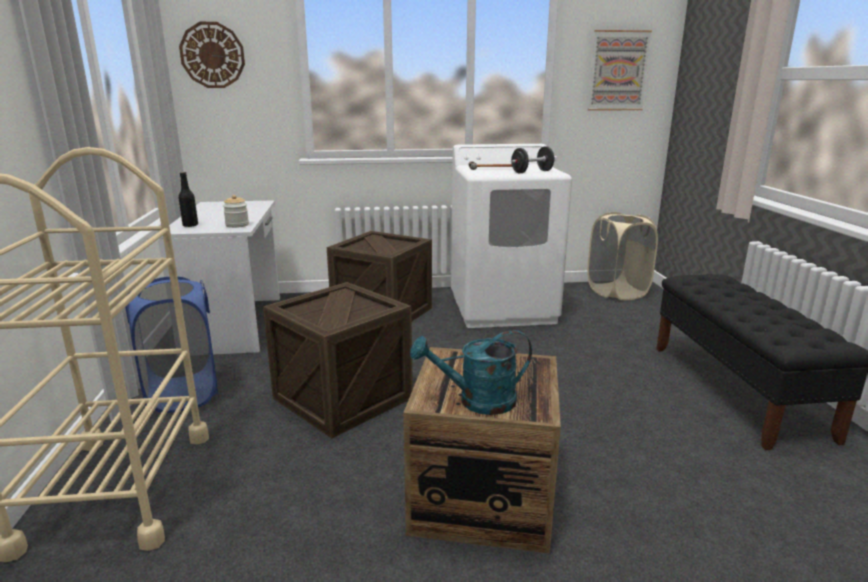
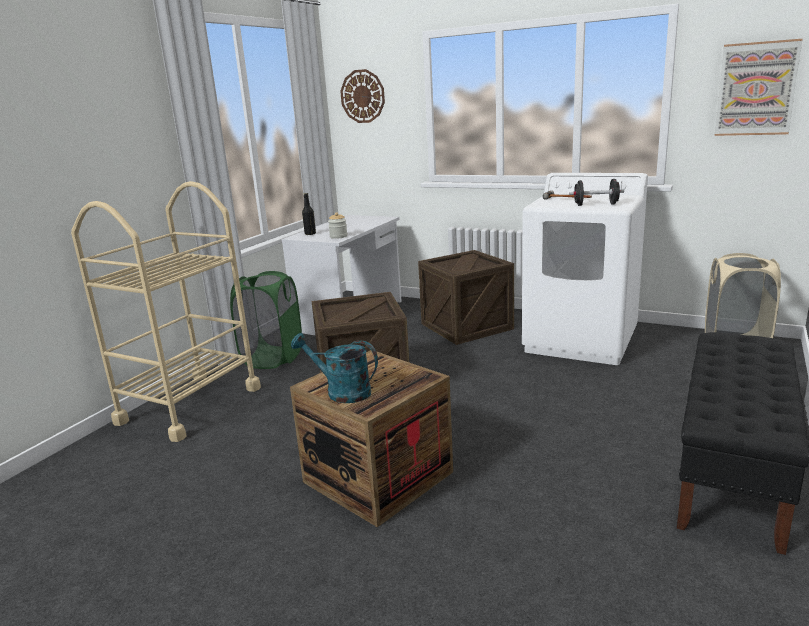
camera: 35 degrees right, 0 degrees up
(183, 393) = (273, 358): blue laundry basket -> green laundry basket

